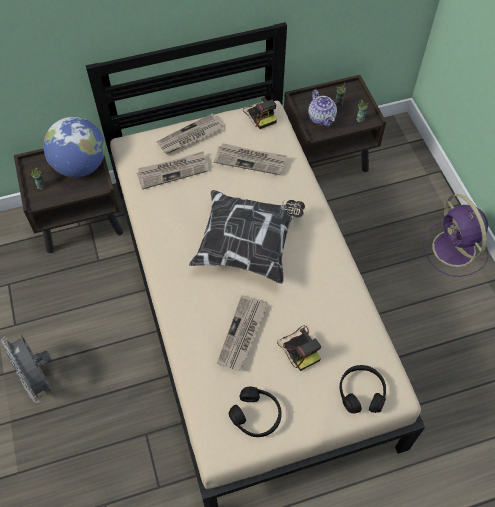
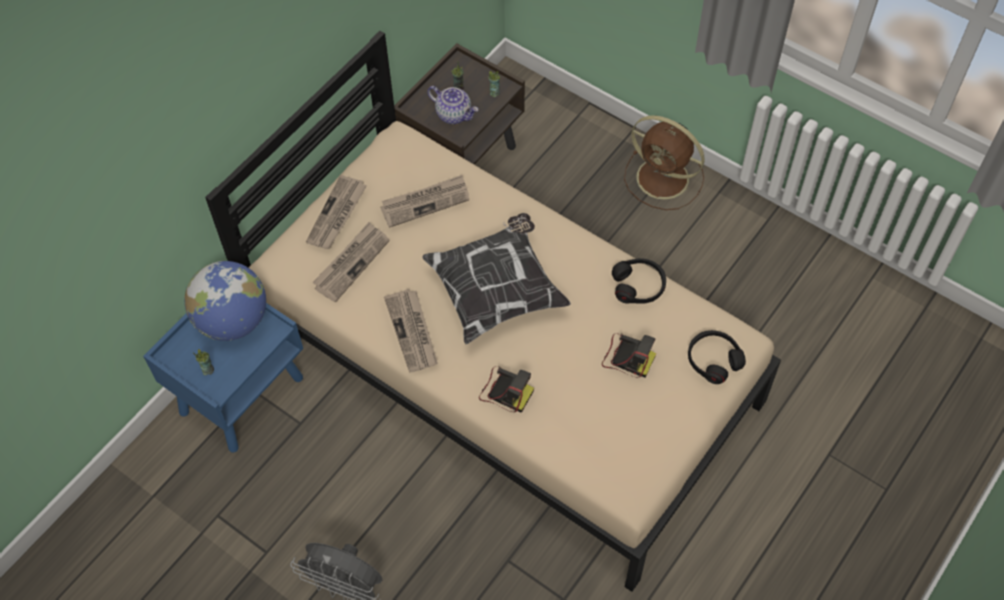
camera: 35 degrees left, 0 degrees up
(82, 222) = (242, 394): brown nightstand -> blue nightstand
(242, 334) = (564, 380): newspaper -> newspaper (412, 332)
(256, 415) = (638, 443): black headphones -> black headphones (638, 286)
(260, 114) = (393, 147): camera -> camera (505, 391)
(455, 250) = (665, 179): purple fan -> brown fan

